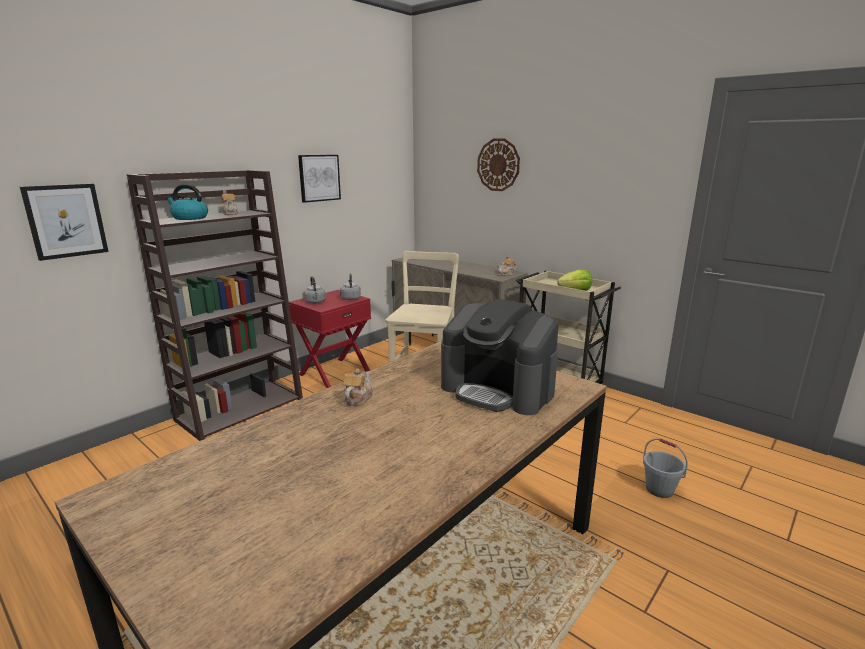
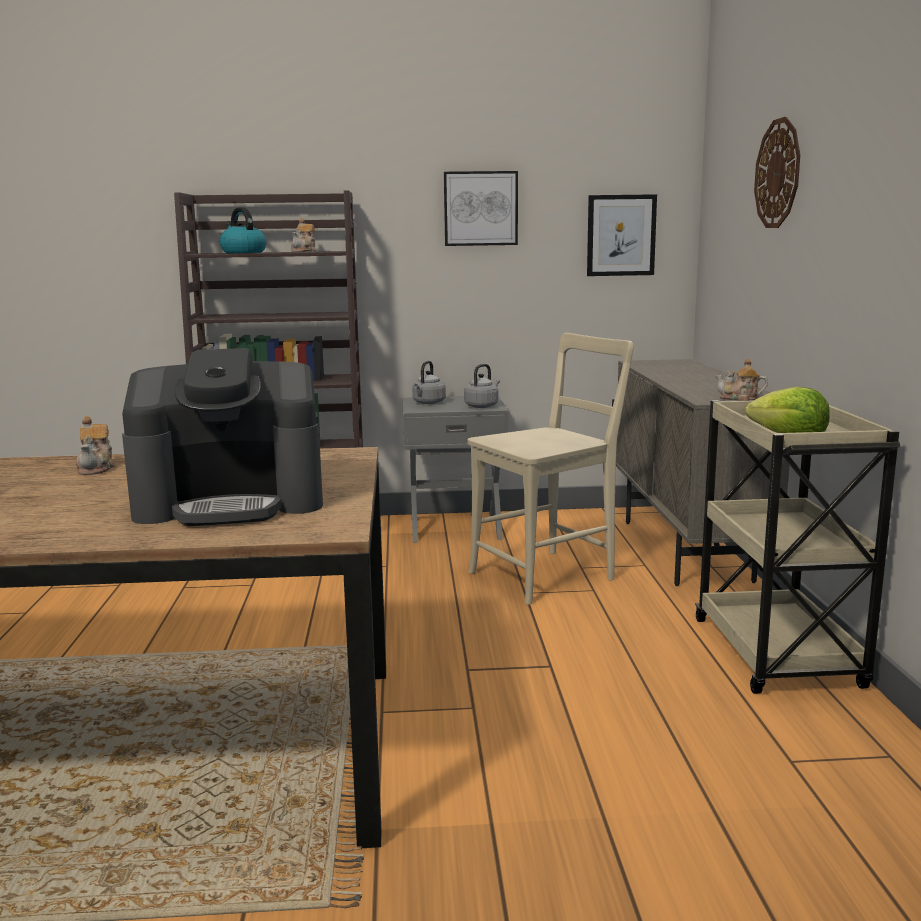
camera: 45 degrees right, 5 degrees down
(66, 221) = (122, 248): picture -> picture (621, 235)
(334, 372) = (455, 527): red nightstand -> grey nightstand
(357, 399) = (96, 468): teapot -> teapot turned 105 degrees clockwise
(498, 389) = (232, 501): coffee machine -> coffee machine turned 90 degrees counterclockwise
(659, 489) = (619, 880): grey bucket -> none

